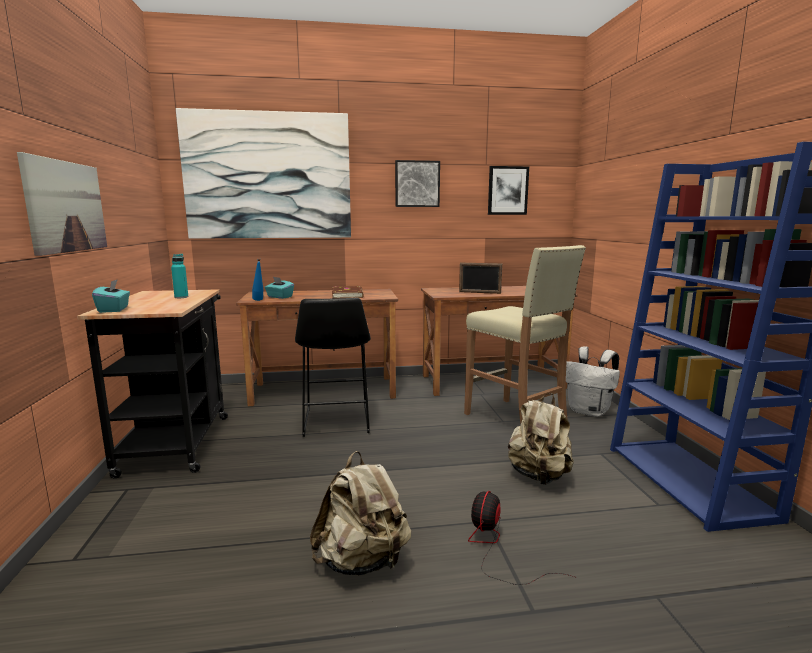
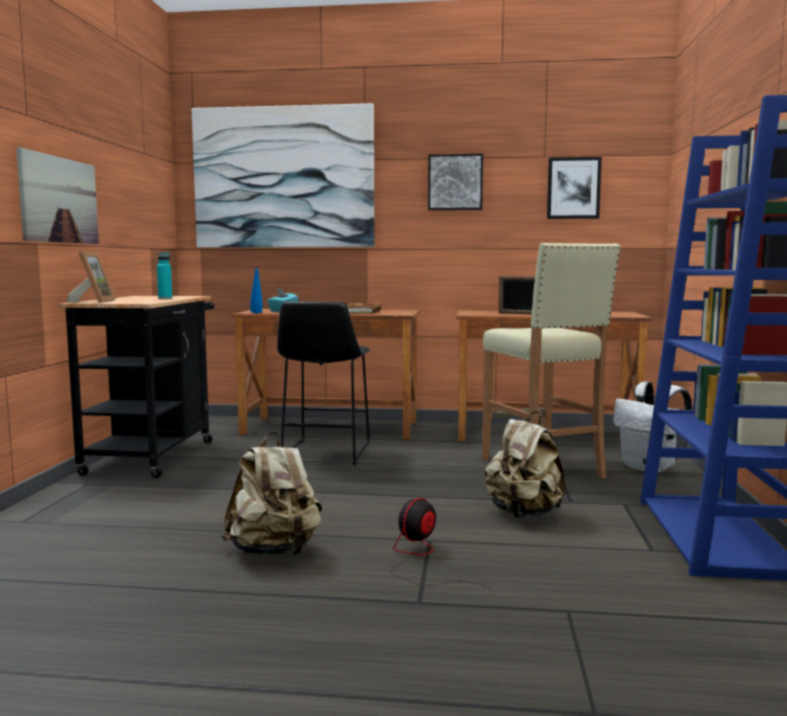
camera: 15 degrees right, 5 degrees down
(114, 309) = (93, 301): turquoise tissue box -> picture frame

